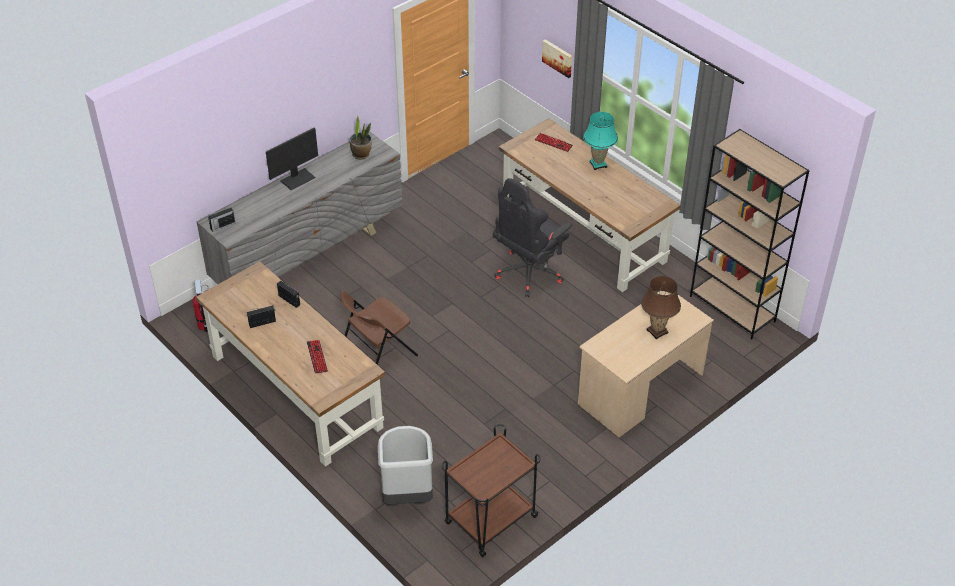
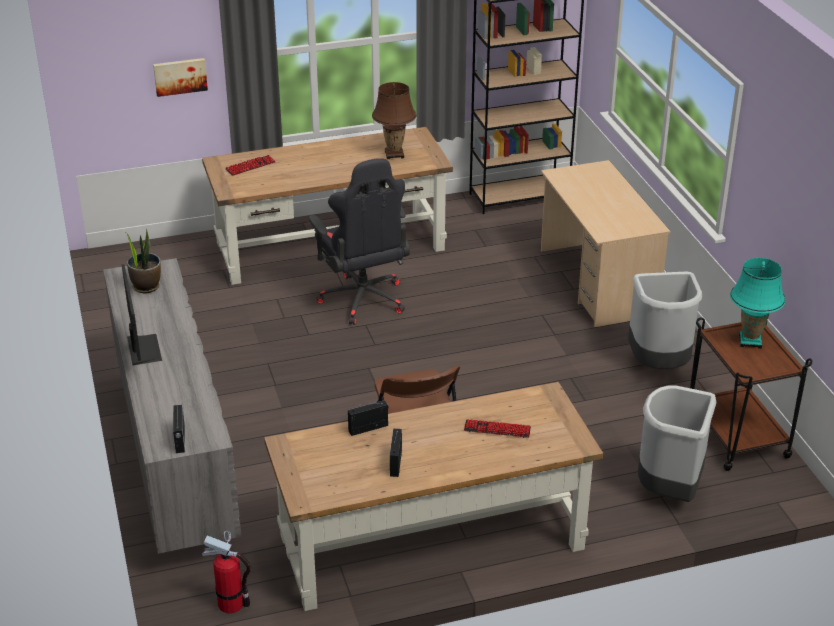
camera: 65 degrees left, 10 degrees down
(552, 454) = (659, 365): none -> grey trash can
(598, 164) = (316, 151): turquoise table lamp -> turquoise table lamp (750, 341)
(657, 331) = (605, 193): brown table lamp -> brown table lamp (394, 154)

